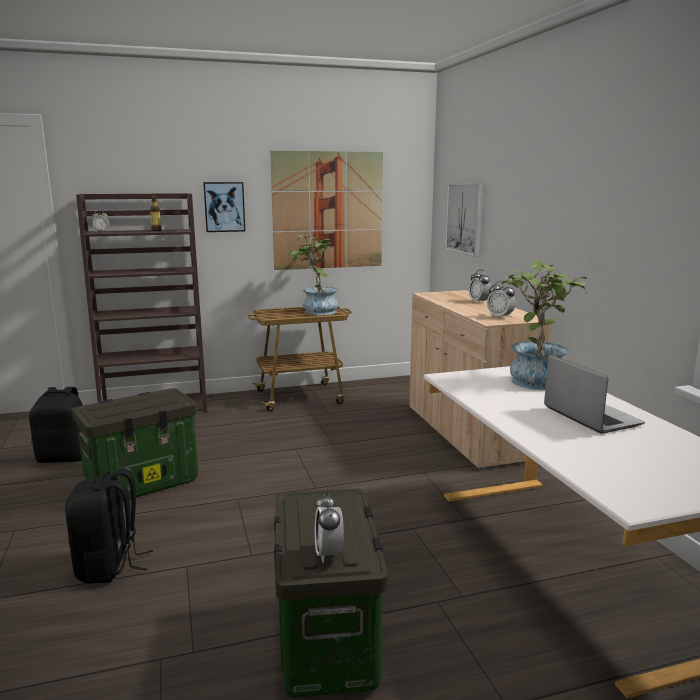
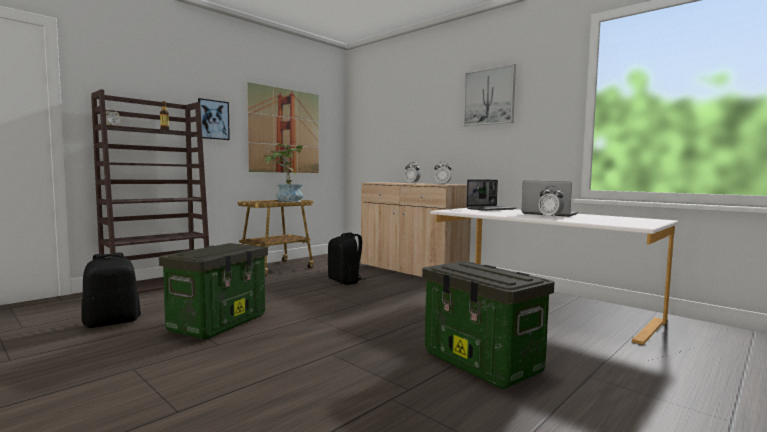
camera: 30 degrees left, 10 degrees down
(109, 566) = (267, 367): black backpack -> black backpack (345, 281)
(328, 554) = (511, 278): alarm clock -> alarm clock (550, 217)
(465, 218) = (381, 137): picture -> picture (489, 97)
(536, 379) = (491, 209): potted plant -> laptop

